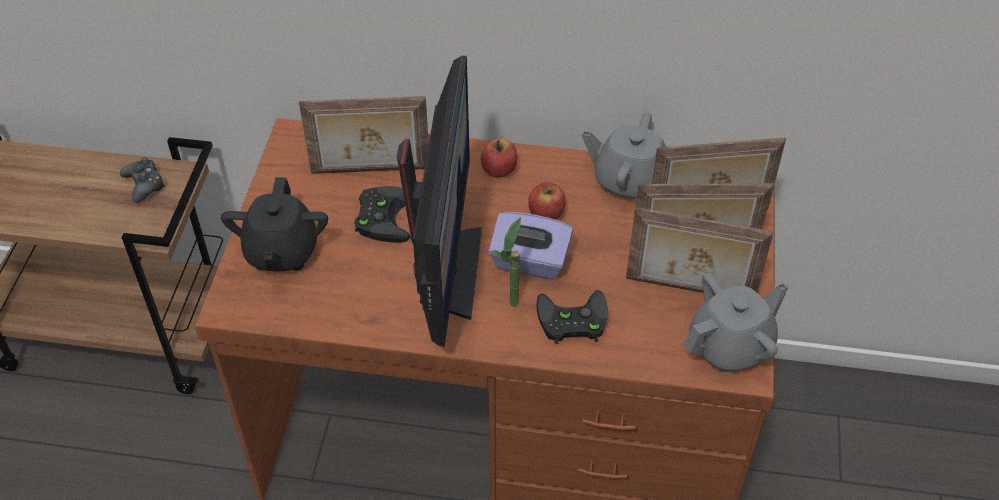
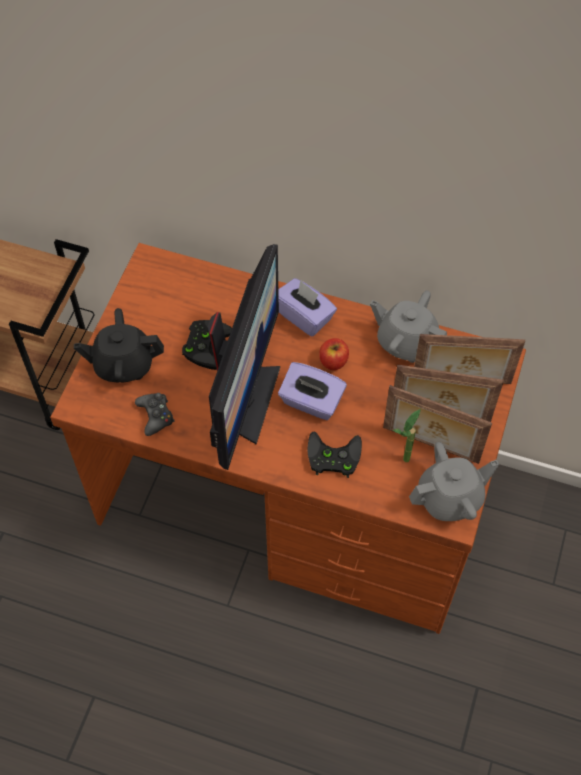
camera: 10 degrees right, 10 degrees up
(144, 184) = (33, 275): black game controller -> black game controller (155, 416)
(281, 252) = (123, 364): black teapot -> black teapot turned 75 degrees clockwise
(370, 172) = (203, 303): picture frame -> none
(499, 170) = (304, 316): apple -> purple tissue box
(510, 310) = (288, 441): potted plant -> potted plant (402, 465)

